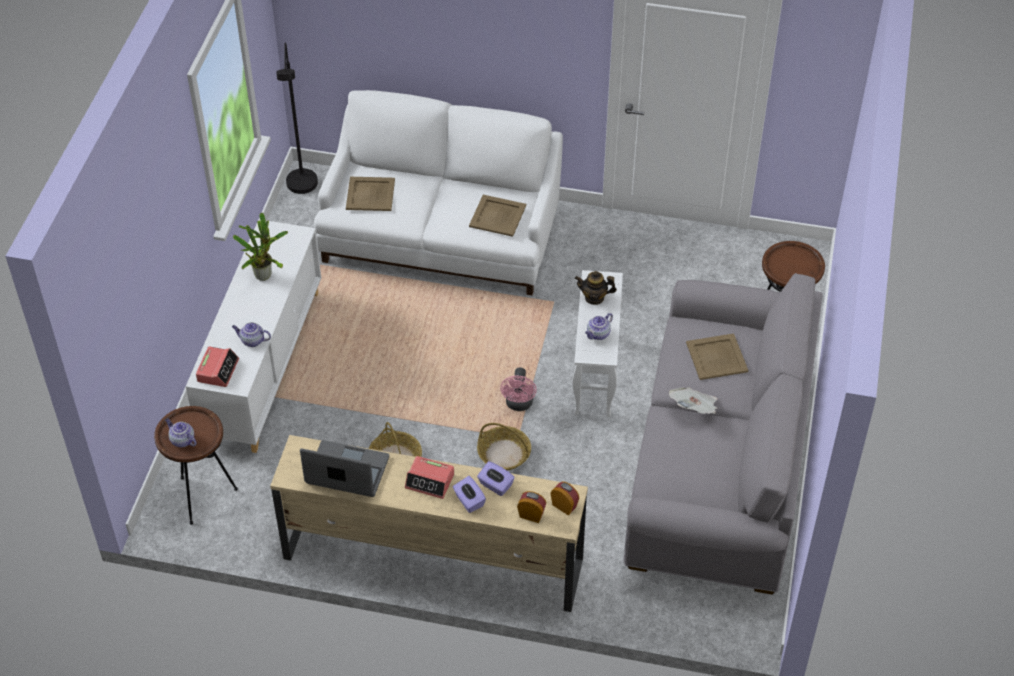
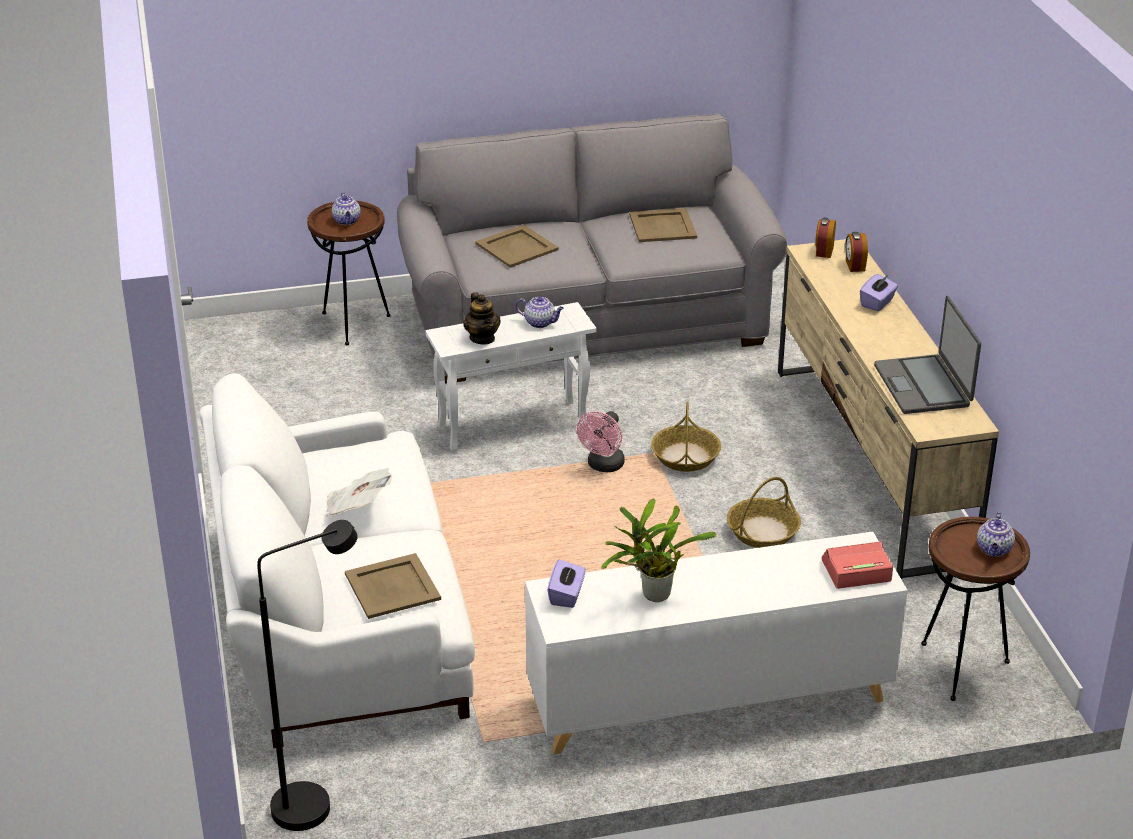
camera: 115 degrees left, 15 degrees down
(252, 341) = (781, 560): teapot -> teapot (347, 221)
(430, 481) = (878, 332): alarm clock -> none
(495, 485) = (841, 293): purple tissue box -> purple tissue box (567, 595)
(497, 216) = (368, 462): beige tray -> beige tray (663, 226)
(519, 405) = (603, 466): pink fan -> pink fan turned 135 degrees clockwise
(694, 408) = (600, 246): newspaper -> newspaper (357, 507)

